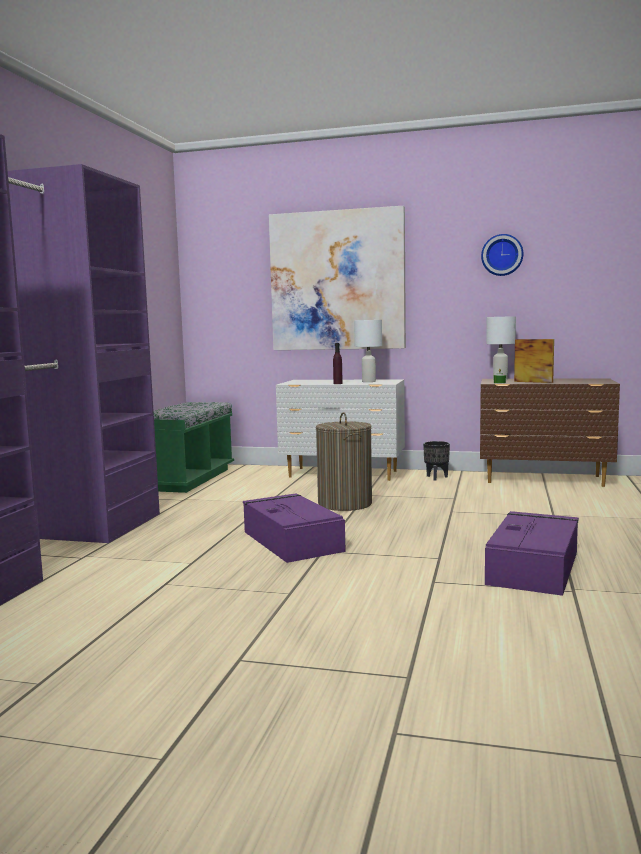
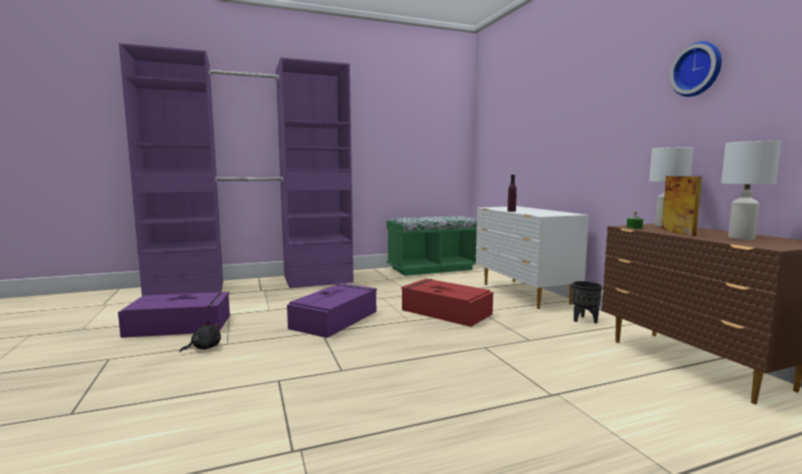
camera: 55 degrees right, 0 degrees up
(286, 605) = (204, 348): none -> black plush toy
(337, 281) = (552, 119): picture -> none
(344, 503) = (445, 311): laundry basket -> red storage box
(369, 381) = (544, 212): white table lamp -> white table lamp (741, 238)
(533, 567) = (353, 415): purple storage box -> purple storage box (180, 326)

